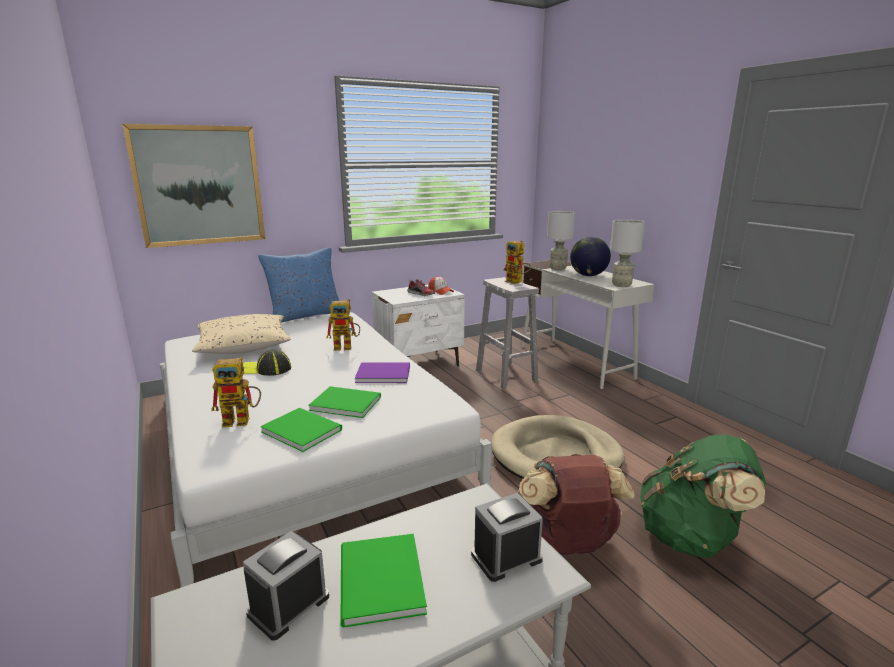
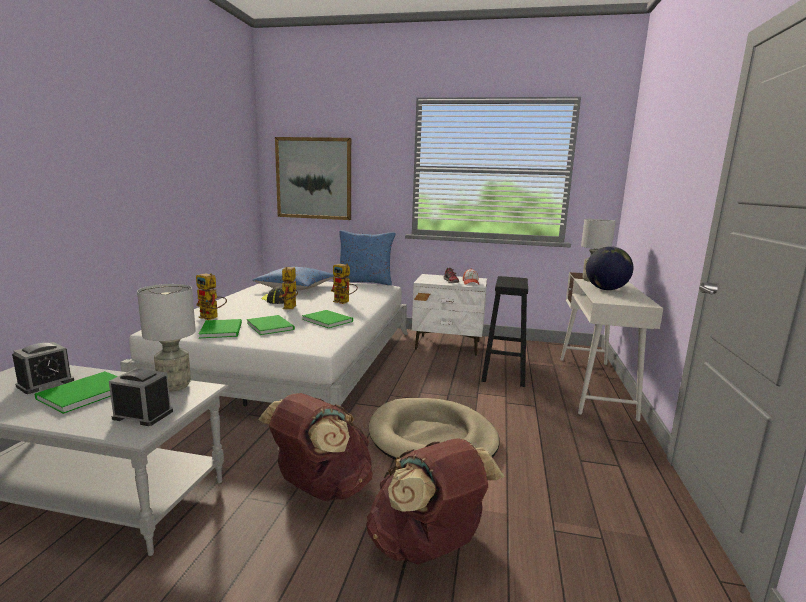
camera: 40 degrees right, 5 degrees down
(244, 346) = (296, 288): beige pillow -> blue pillow
(288, 605) = (45, 383): alarm clock -> alarm clock turned 135 degrees clockwise
(382, 374) = (327, 320): purple book -> green book
(505, 375) = (503, 373): white stool -> black stool
(517, 282) = (521, 282): toy robot -> toy robot (290, 308)
(622, 285) = (617, 301): grey table lamp -> grey table lamp (174, 386)
(691, 537) = (427, 547): green backpack -> brown backpack

